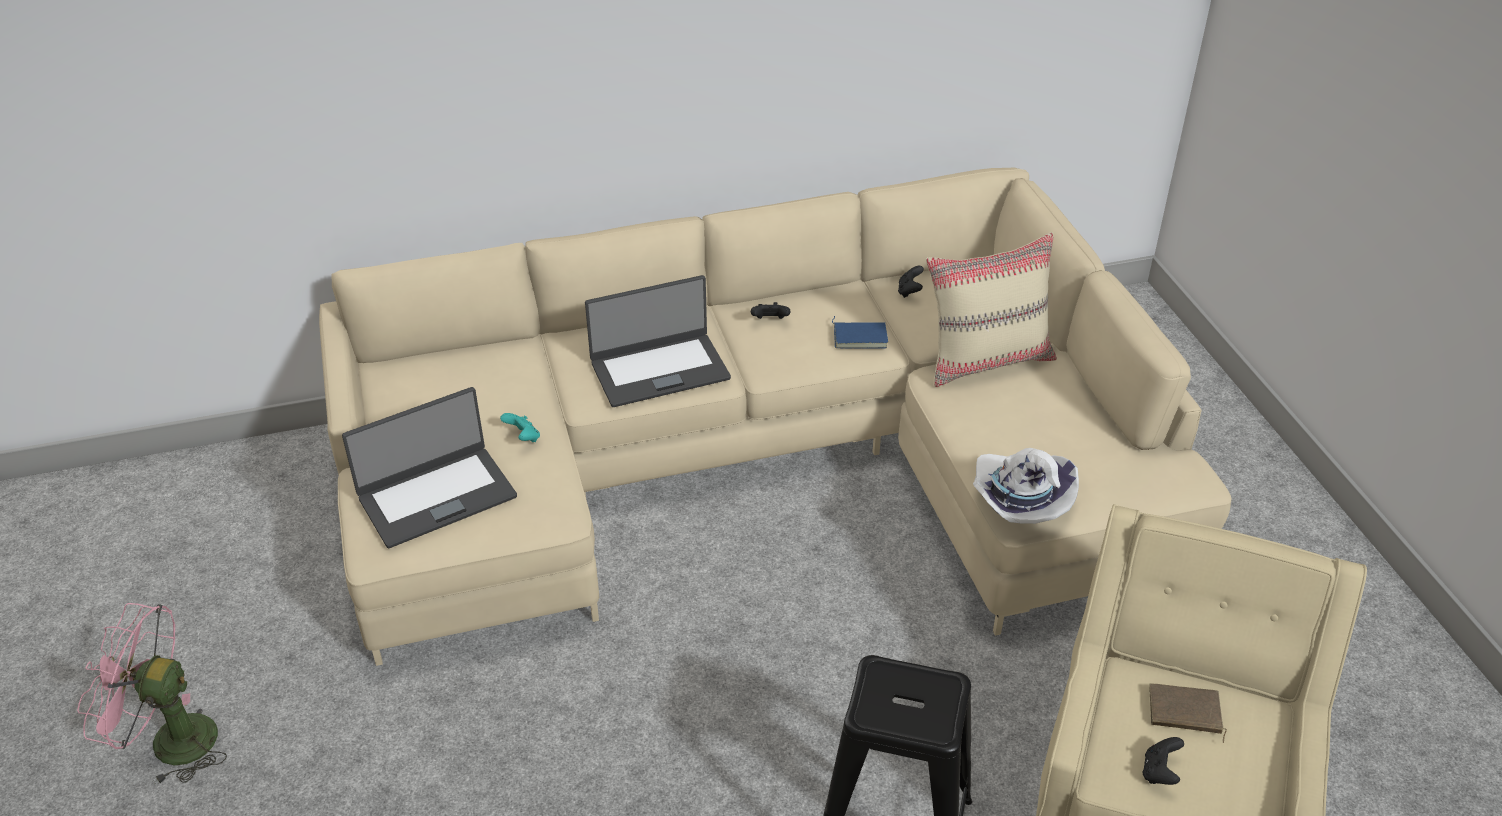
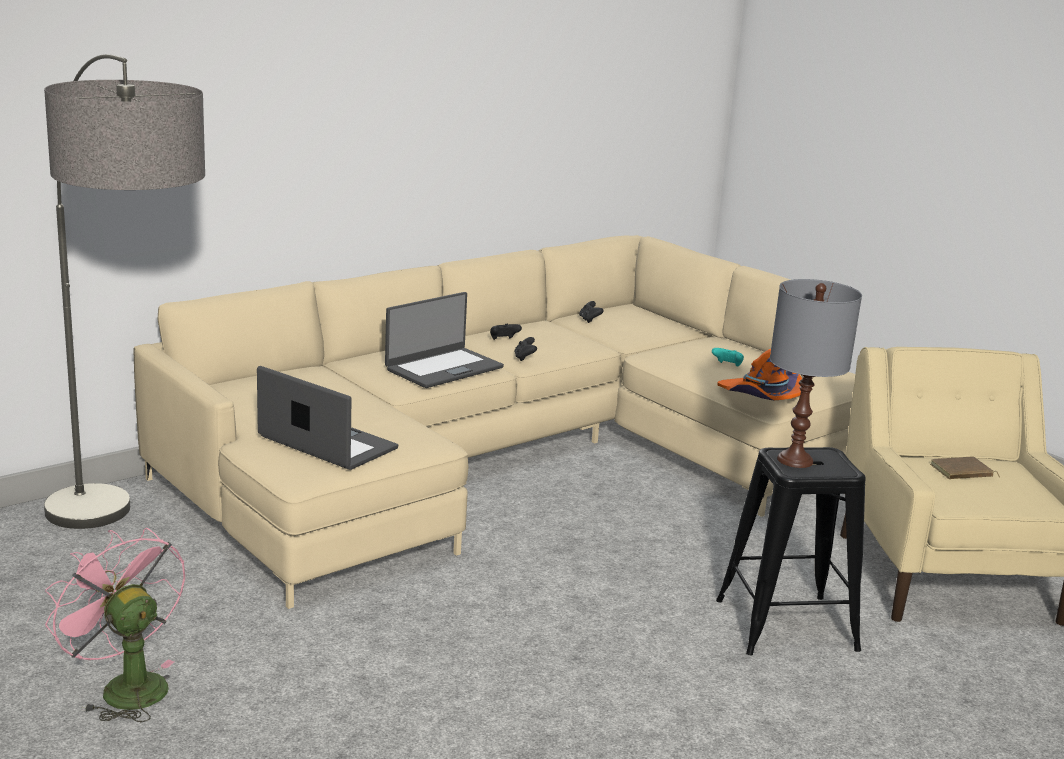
camera: 25 degrees left, 20 degrees down
(170, 741) = (125, 686): pink fan -> pink fan turned 60 degrees clockwise
(278, 536) = (127, 550): none -> floor lamp
(436, 496) = (326, 444): laptop -> laptop turned 90 degrees counterclockwise
(523, 438) = (368, 409): turquoise game controller -> turquoise game controller (727, 366)
(860, 336) = (576, 341): blue book -> none
(889, 691) = (794, 460): none -> grey table lamp
(987, 360) = (674, 345): beige pillow -> none
(1018, 499) = (761, 398): white hat -> orange hat
(1159, 772) = (975, 498): black game controller -> black game controller (524, 358)

